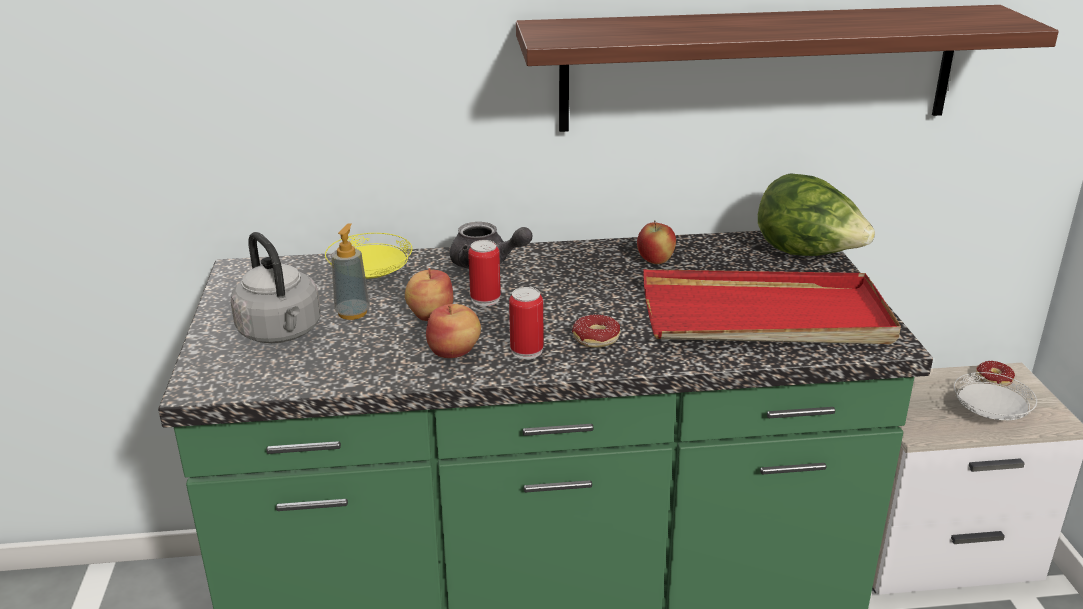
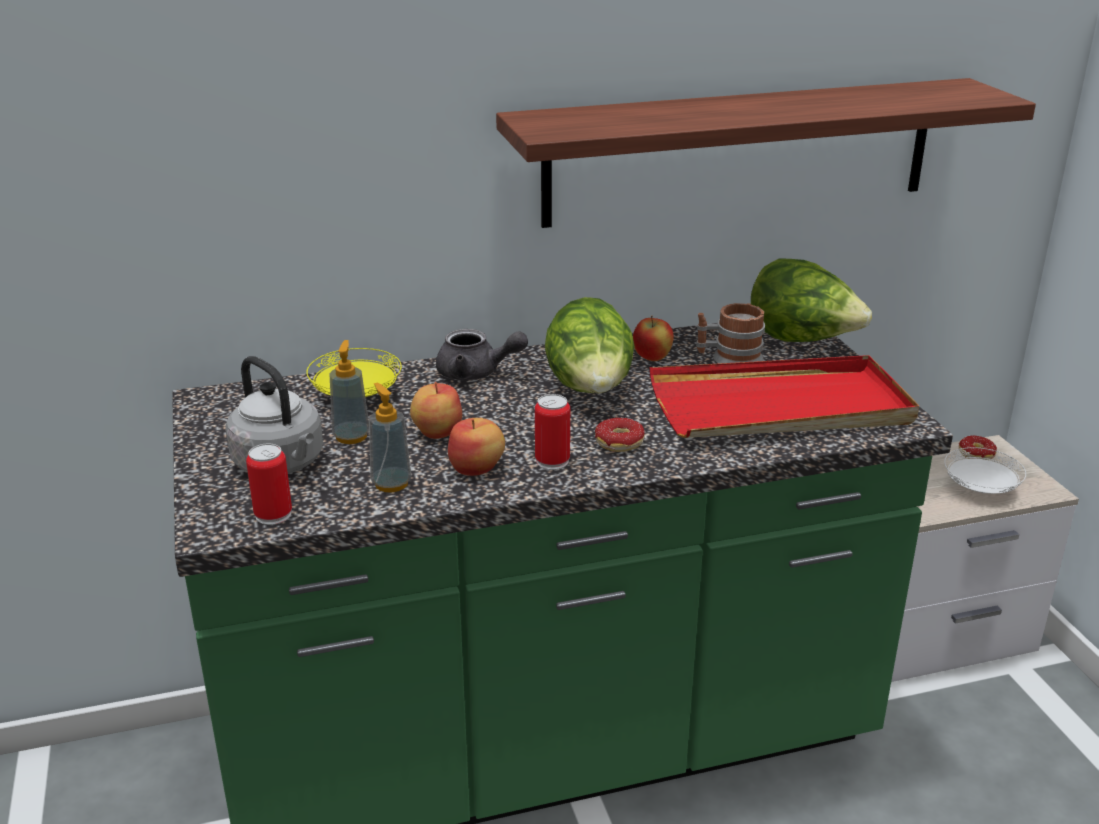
camera: 10 degrees left, 0 degrees up
(371, 359) = (391, 483): none -> soap dispenser
(485, 299) = (489, 411): can -> can (273, 515)
(586, 288) = (591, 391): none -> lettuce
(729, 267) = (729, 359): none -> mug

